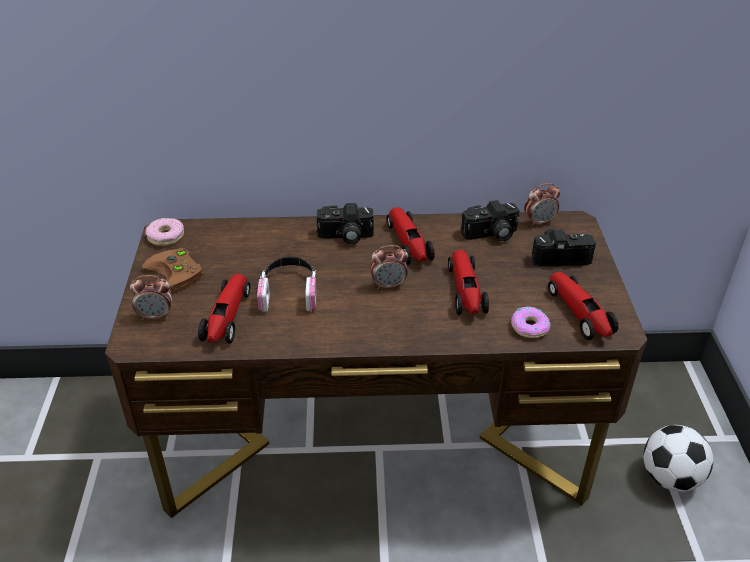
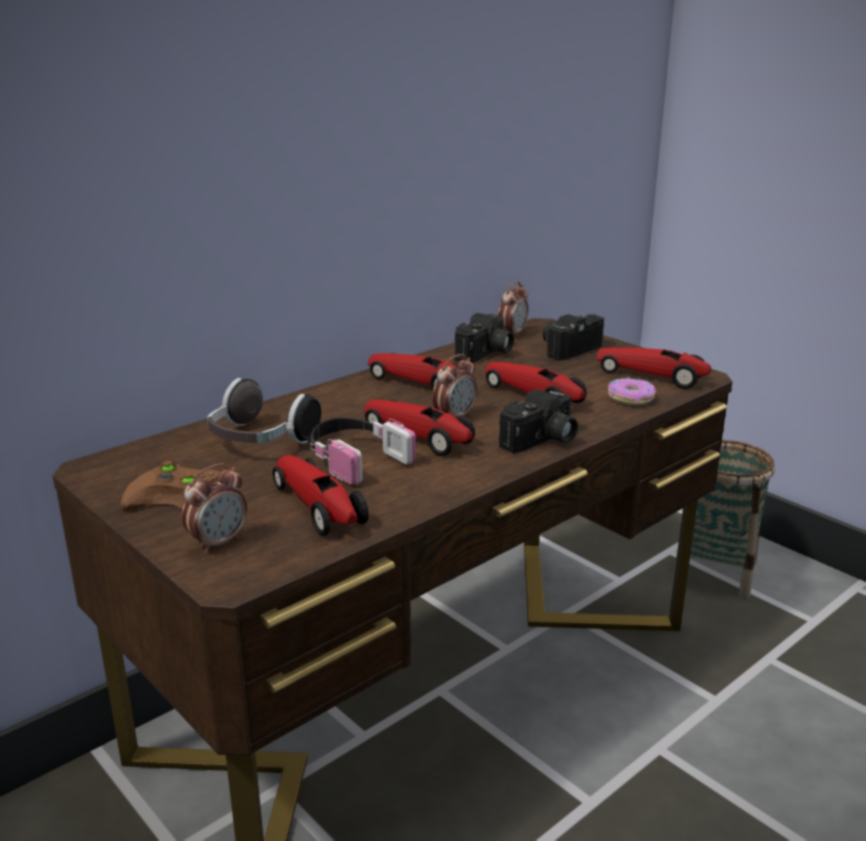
camera: 40 degrees left, 15 degrees down
(166, 236) = (105, 472): donut -> none
(261, 250) = (259, 441): none -> headphones
(345, 236) = (342, 400): camera -> camera (541, 441)
(346, 291) = (418, 437): none -> toy car
(670, 478) = (715, 572): football -> basket

